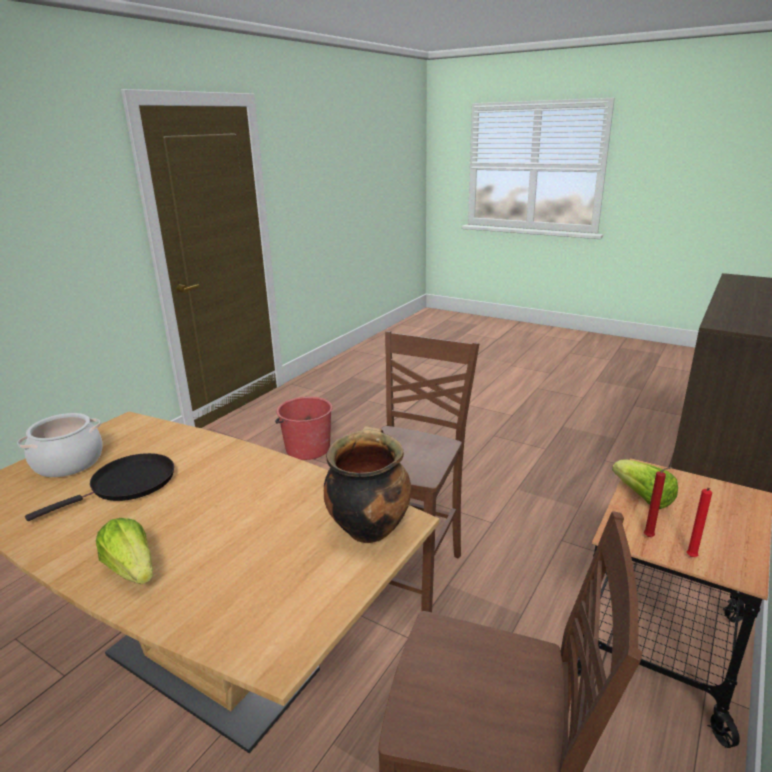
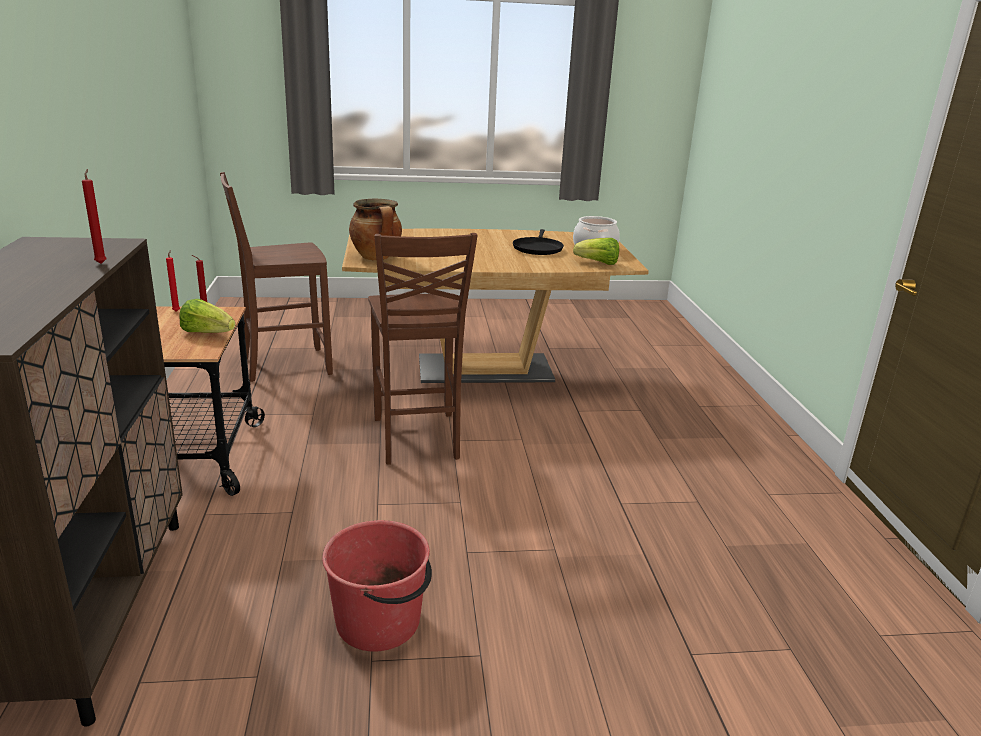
camera: 140 degrees right, 0 degrees up
(132, 569) = (463, 234): lettuce -> lettuce (598, 263)
(307, 449) = (687, 512): red bucket -> red bucket (379, 622)
(719, 308) = (101, 263): none -> red candle

